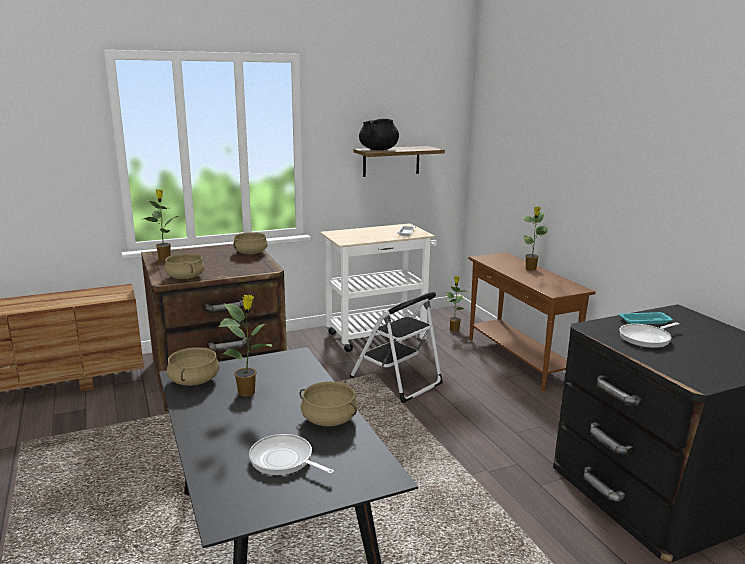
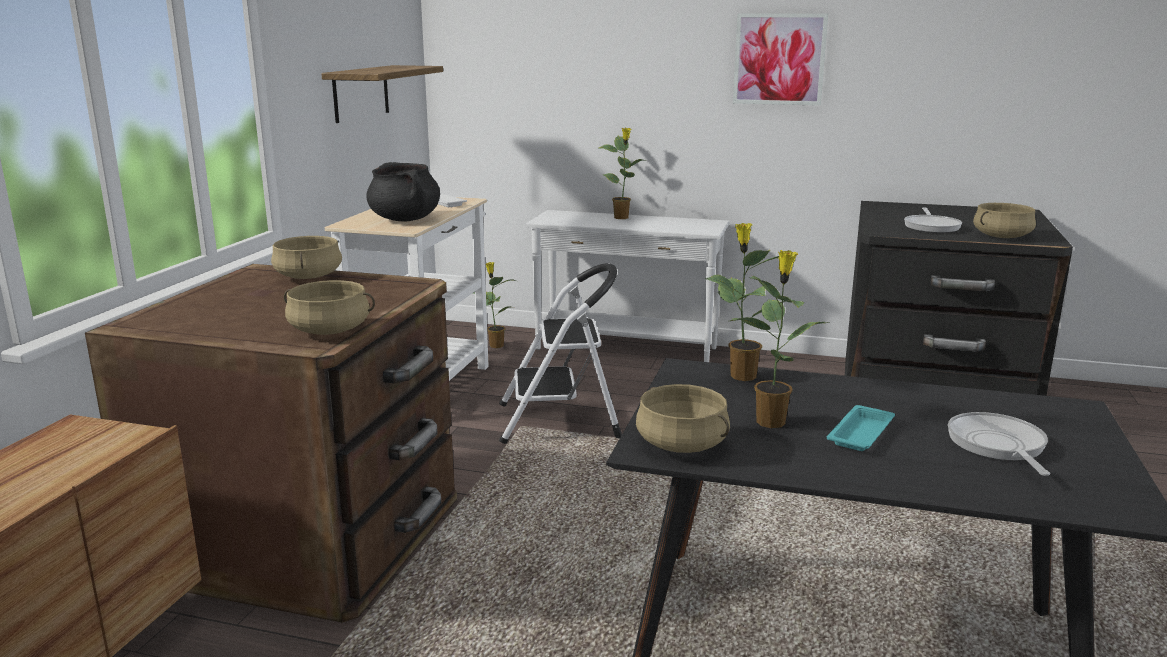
camera: 50 degrees left, 0 degrees up
(164, 258) = (181, 324): potted plant -> potted plant (741, 376)
(284, 460) = (997, 446): frying pan -> frying pan turned 105 degrees clockwise
(328, 419) = (907, 399): beige cooking pot -> beige cooking pot (1002, 237)
(378, 150) = (368, 71): black cooking pot -> black cooking pot (405, 219)
(519, 361) = (627, 348): brown console table -> white console table
(638, 173) = (779, 59): none -> picture
(645, 321) = (889, 216): turquoise tray -> turquoise tray (861, 433)

